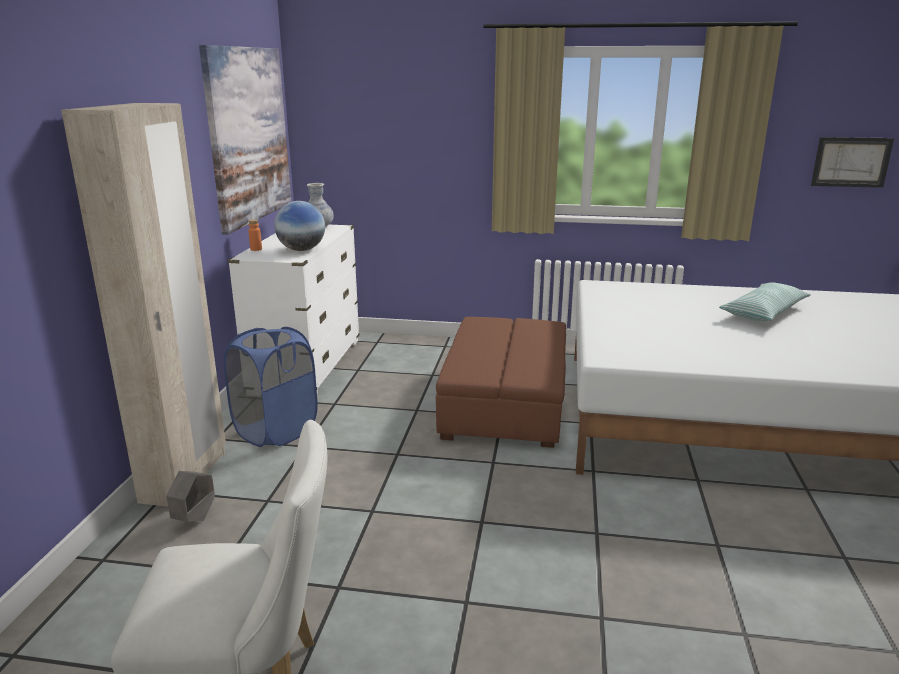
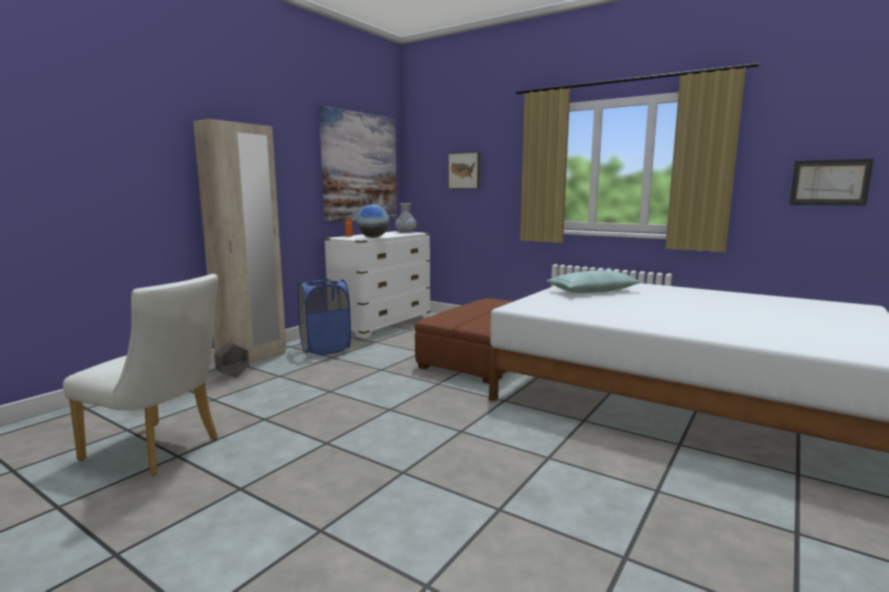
camera: 25 degrees right, 10 degrees down
(397, 132) = (464, 170): none -> picture
(764, 312) = (703, 301): pillow -> pillow (593, 291)

